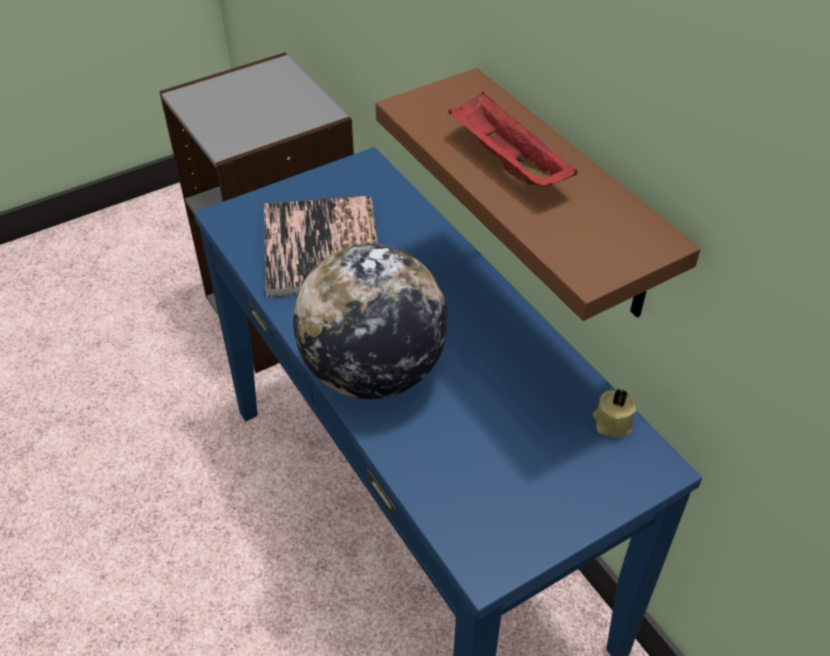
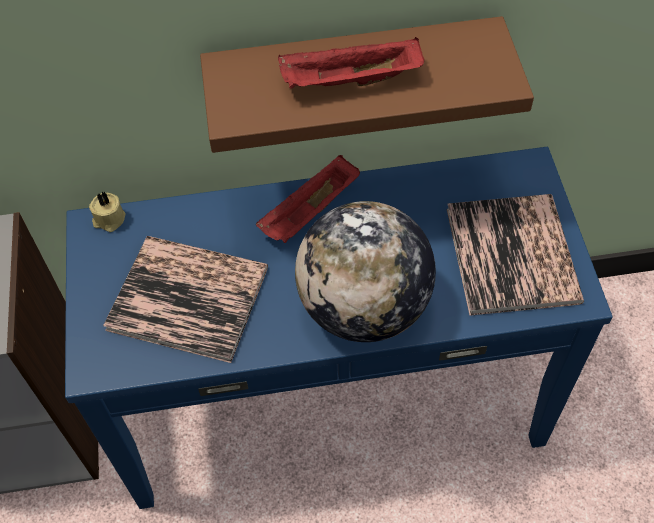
camera: 65 degrees left, 10 degrees up
(465, 296) = (310, 213): none -> red tray
(511, 481) = (512, 255): none -> book
(611, 423) = (483, 174): beige candle -> beige candle (109, 220)

